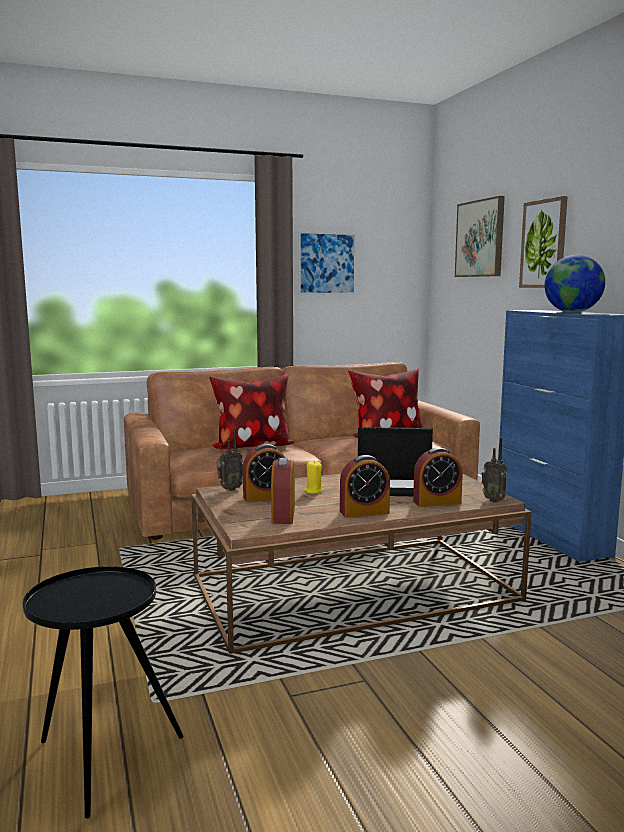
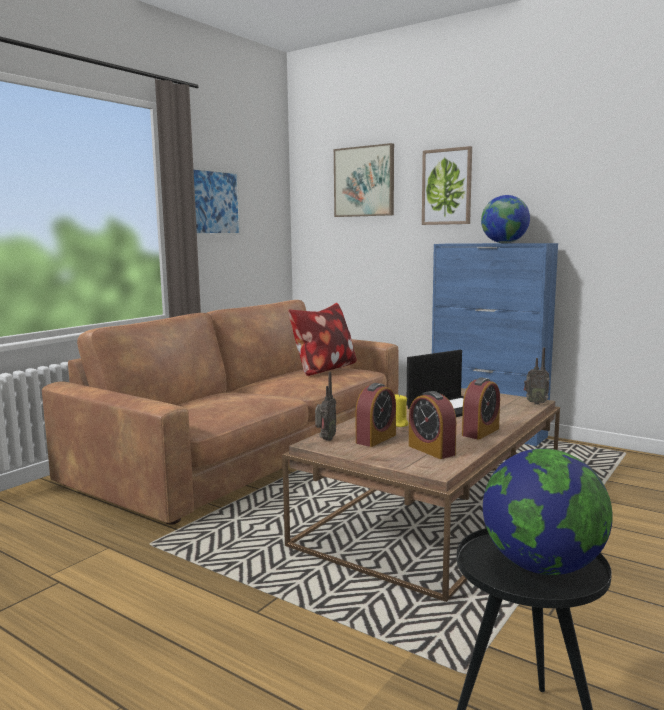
camera: 35 degrees left, 0 degrees up
(93, 600) = (542, 566): none -> globe
(251, 446) = (225, 399): pillow -> none
(437, 502) = (506, 413): alarm clock -> none

